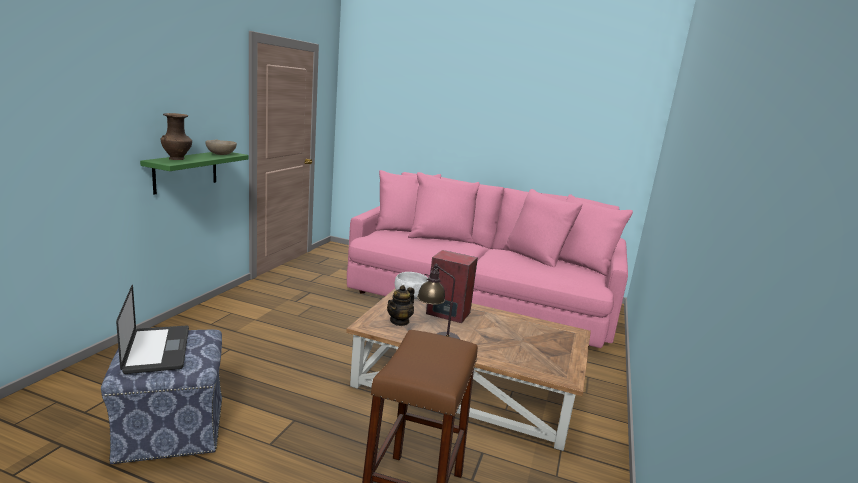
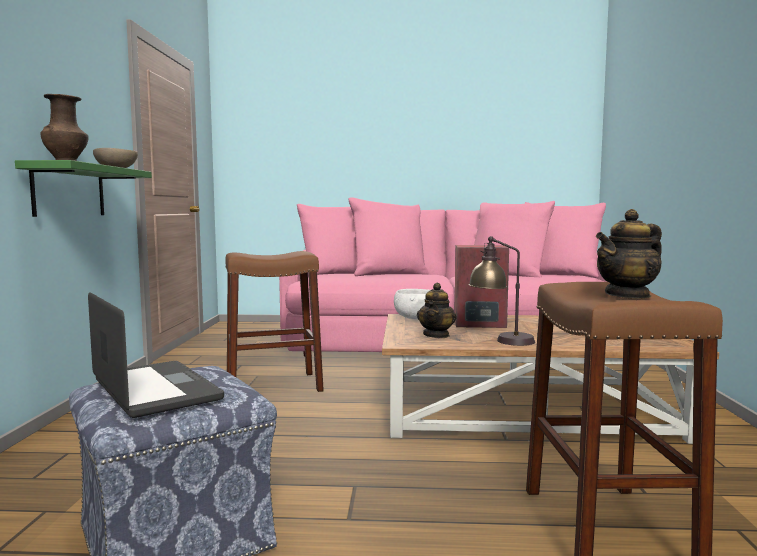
camera: 15 degrees left, 10 degrees down
(315, 318) = (273, 385): none -> brown stool
(428, 364) = (628, 295): none -> teapot

